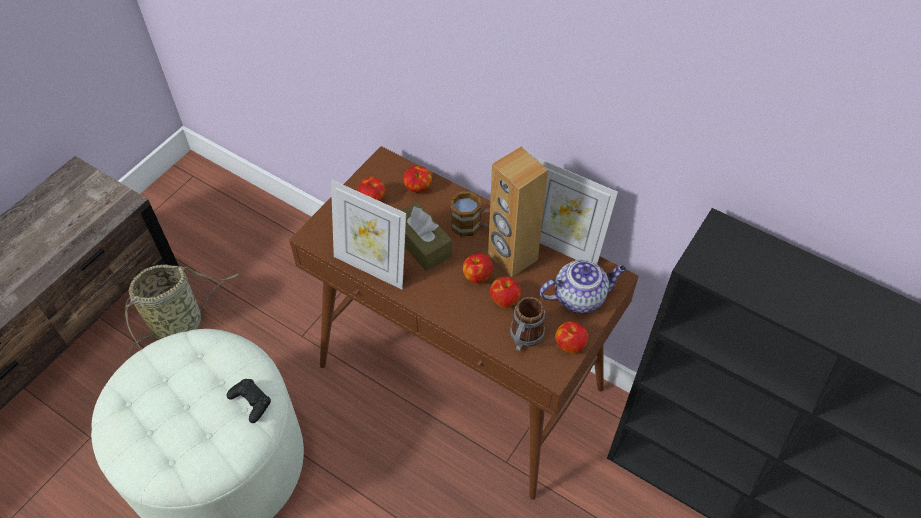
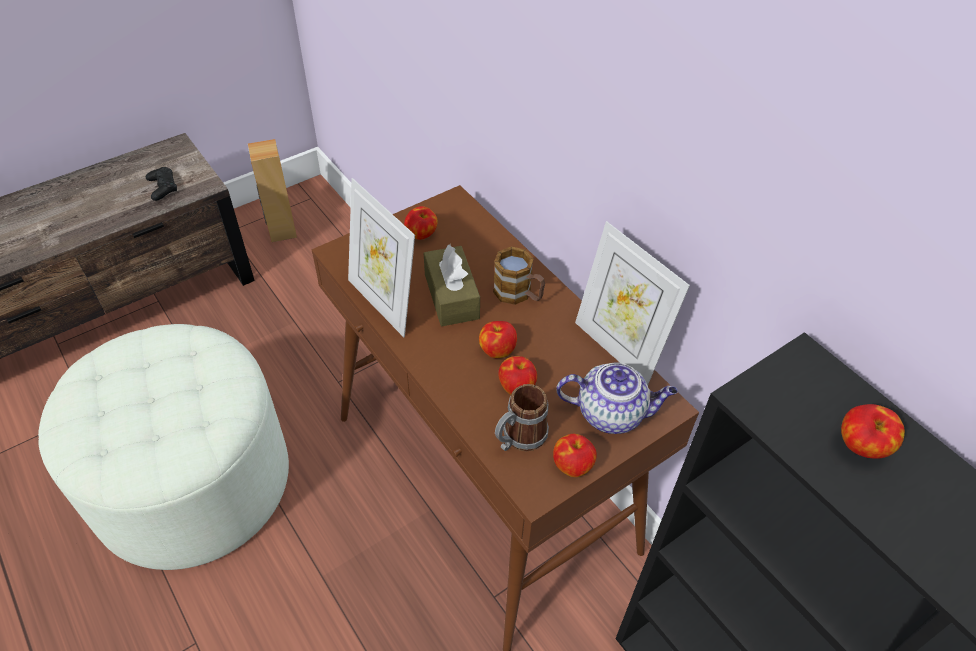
camera: 20 degrees right, 5 degrees down
(181, 323) = (229, 331): basket -> none
(251, 402) = (214, 417): black game controller -> black game controller (163, 187)
(418, 188) = (478, 237): apple -> apple (861, 446)
(512, 257) = (549, 341): brown speaker -> brown speaker (281, 231)

